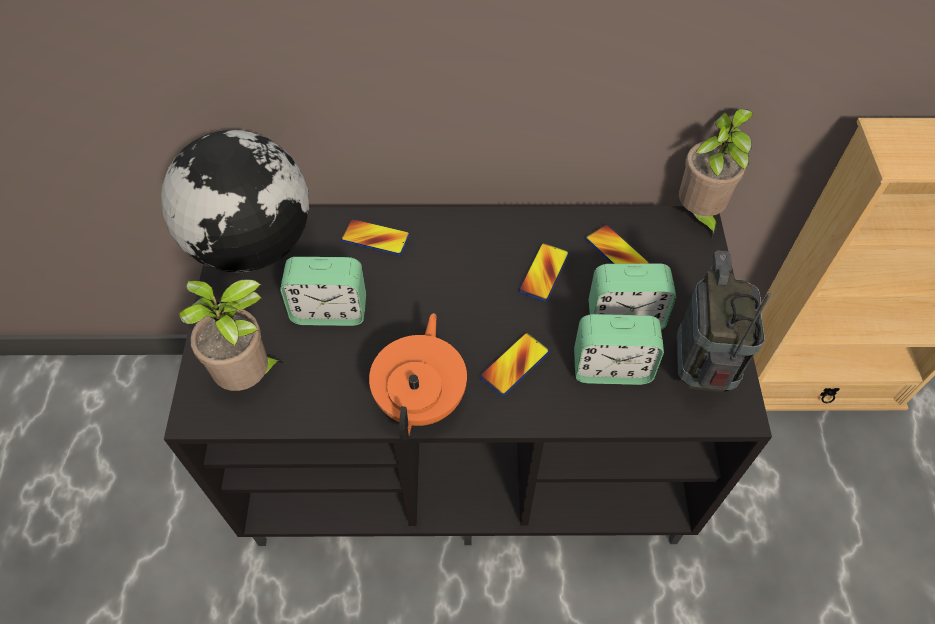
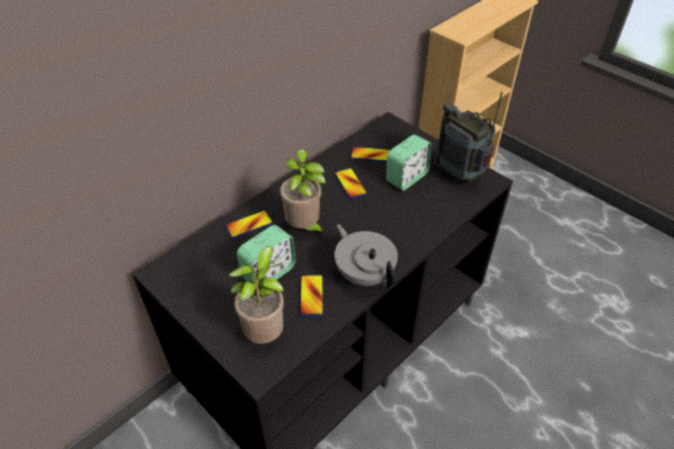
camera: 45 degrees left, 10 degrees down
(252, 244) = (181, 275): globe -> none
(422, 398) = (364, 274): orange teapot -> grey teapot
(514, 364) = (386, 229): phone -> phone (311, 296)
(611, 368) = (426, 200): alarm clock -> none
(698, 215) = (385, 119): potted plant -> potted plant (305, 228)

